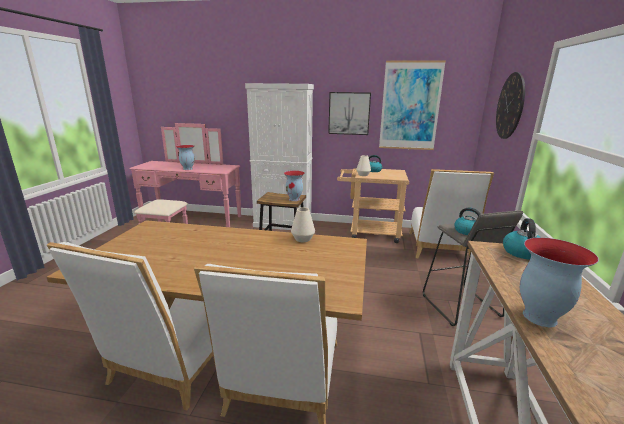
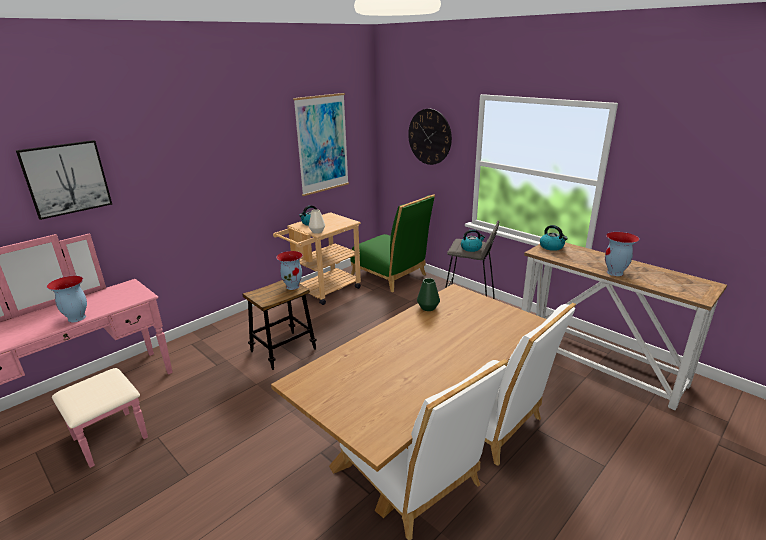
camera: 55 degrees left, 5 degrees up
(283, 224) = (226, 330): white cabinet -> none
(303, 239) = (428, 307): white vase -> green vase
(349, 113) = (266, 165): picture -> picture (66, 178)
(439, 249) = (391, 276): white chair -> green chair

